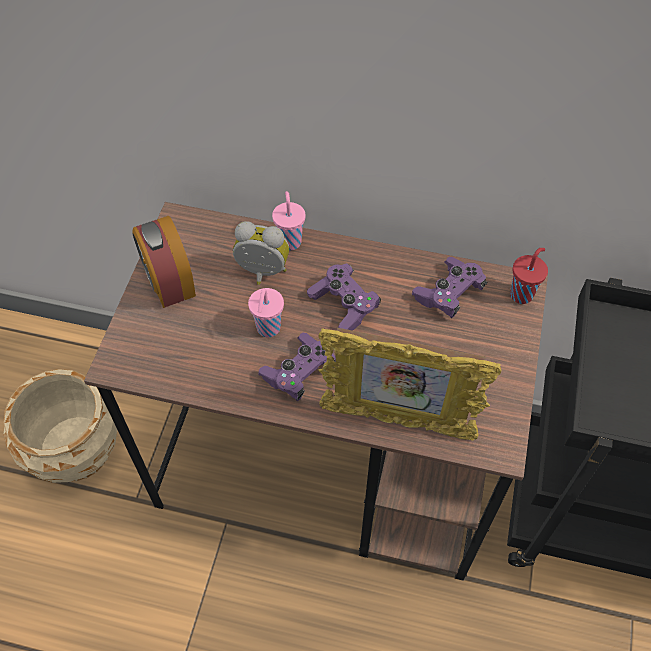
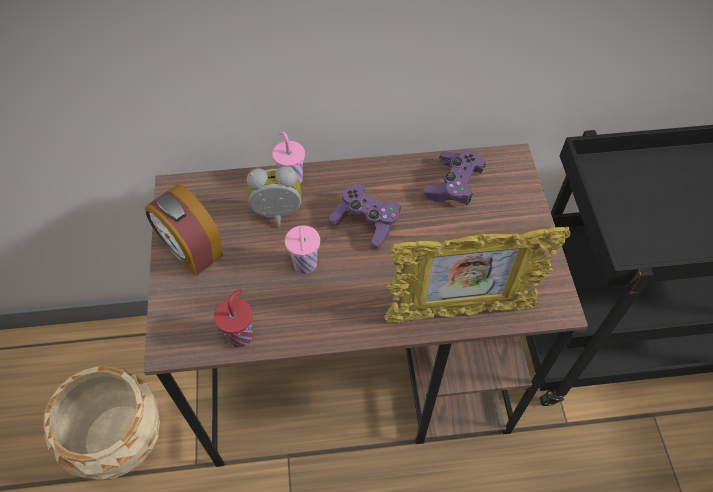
camera: 20 degrees left, 0 degrees up
(299, 373) = (352, 297): purple game controller -> none
(522, 294) = (515, 166): red cup -> red cup (241, 334)

